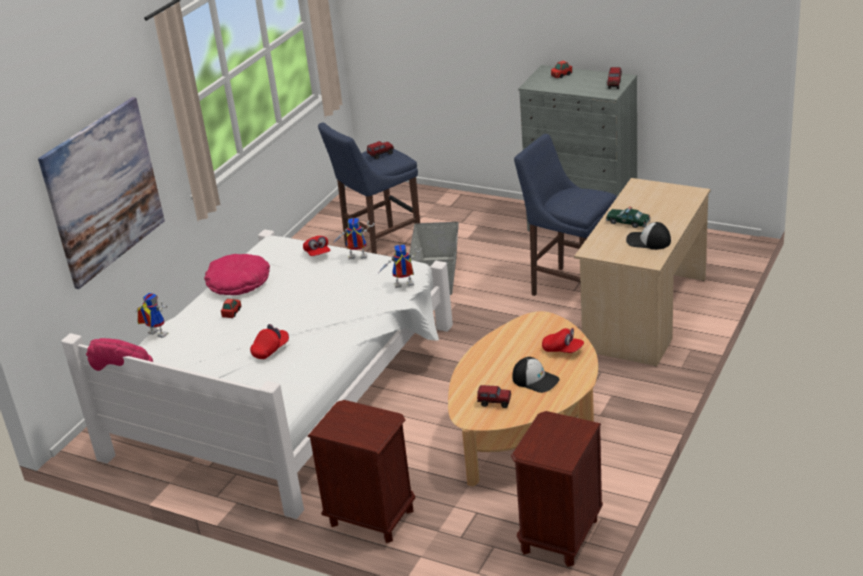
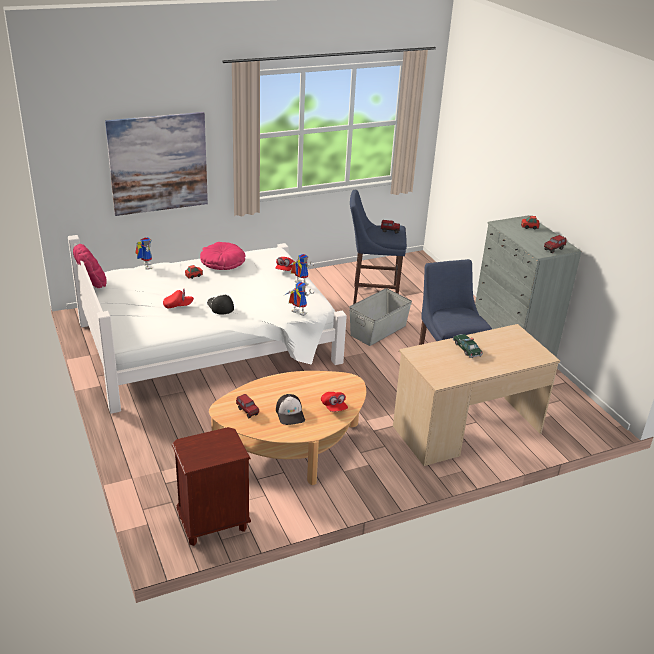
camera: 35 degrees right, 0 degrees up
(371, 517) = (142, 439): brown nightstand -> none
(648, 241) = (459, 368): cap -> cap (220, 306)

